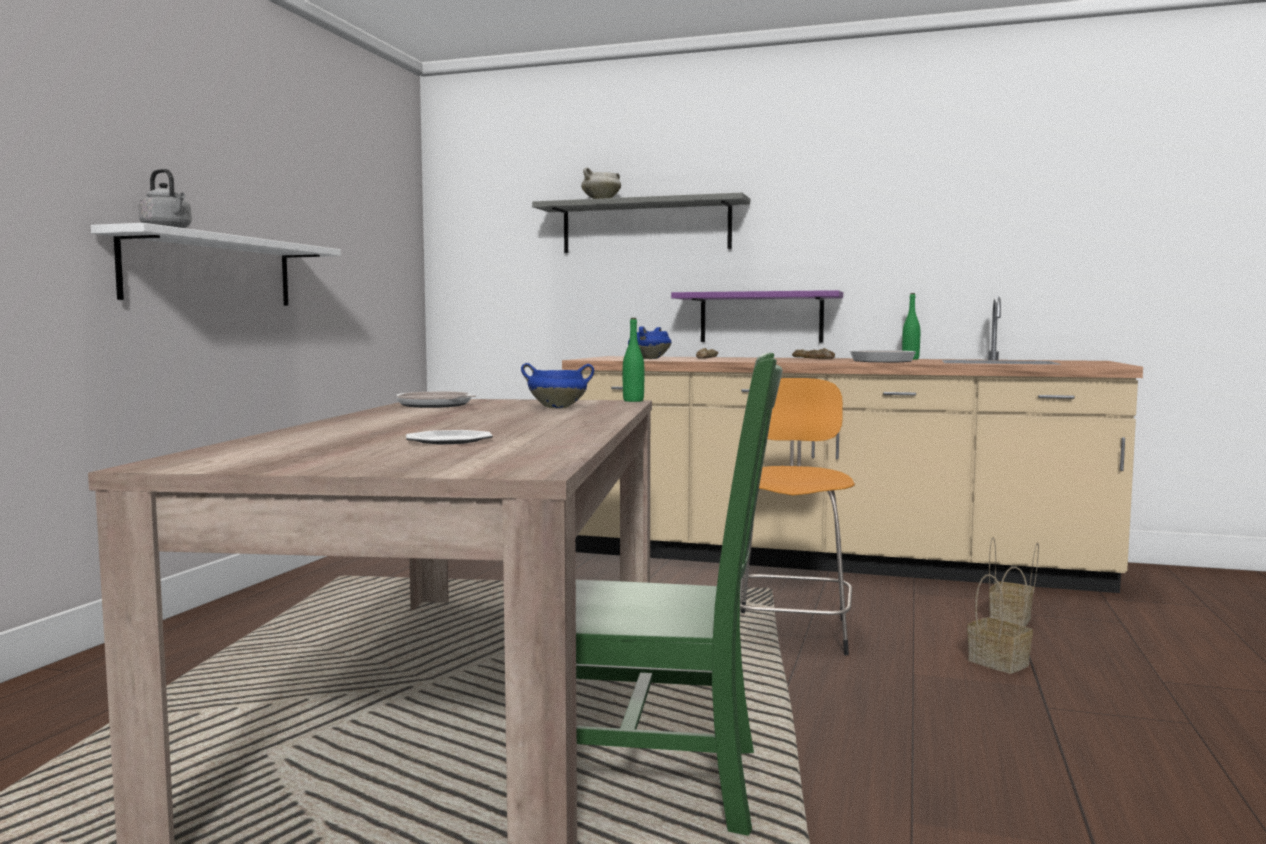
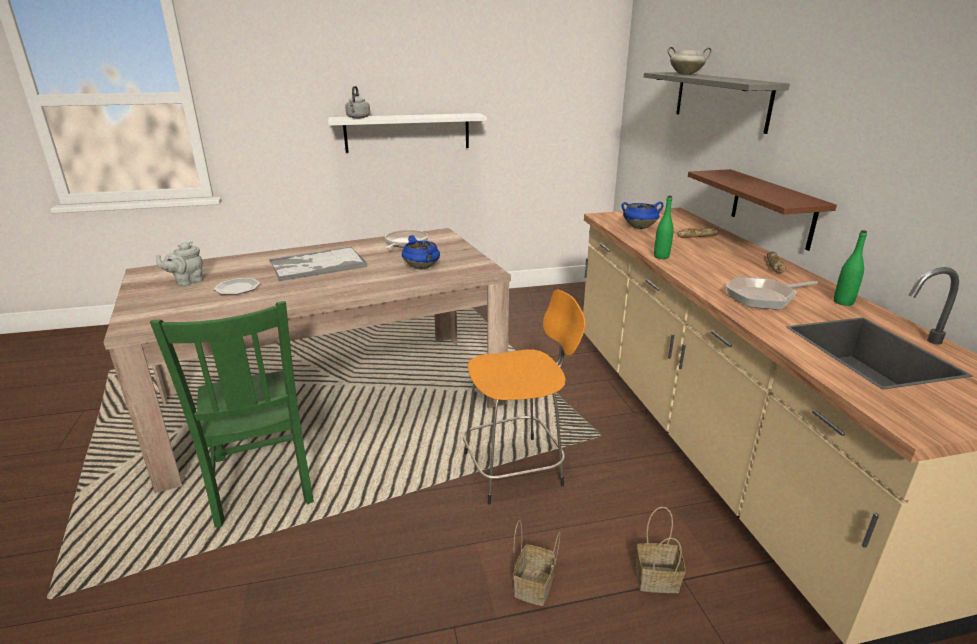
camera: 60 degrees right, 20 degrees up
(333, 452) = (187, 282): none -> grey teapot
(434, 422) = (317, 265): none -> tray
(633, 401) = (494, 272): green bottle -> green bottle (661, 256)
(761, 317) = (772, 208): purple shelf -> brown shelf

